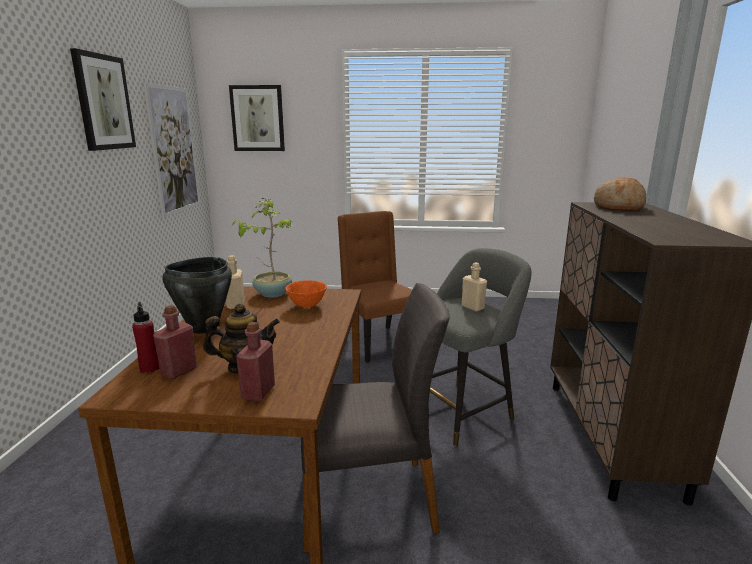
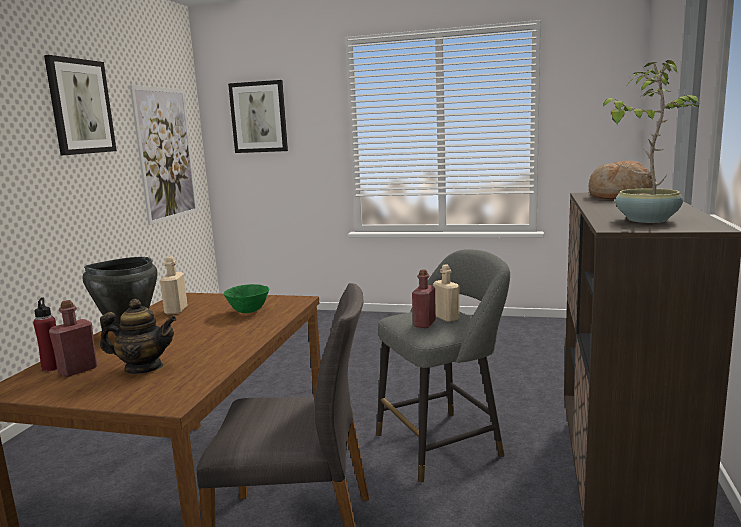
camera: 10 degrees right, 5 degrees down
(258, 393) = (140, 391): red bottle -> red bottle (424, 324)
(272, 293) = (221, 299): potted plant -> potted plant (645, 220)
(307, 306) = (248, 312): orange bowl -> green bowl
(378, 343) = (375, 366): brown chair -> none

